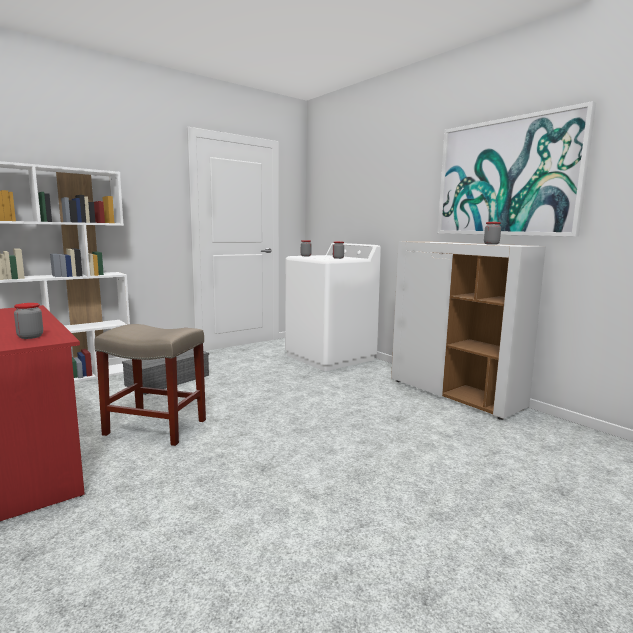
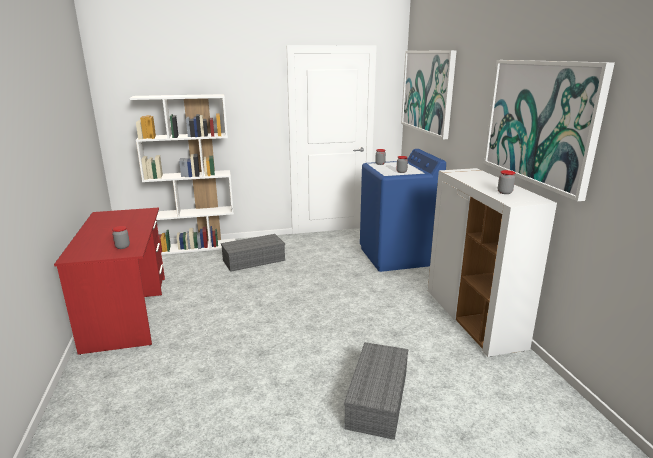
camera: 25 degrees right, 10 degrees up
(157, 427) = (220, 303): beige stool -> none
(330, 357) = (397, 256): white washing machine -> blue washing machine
(341, 184) = (427, 91): none -> picture
(447, 482) = (378, 400): none -> grey storage box

